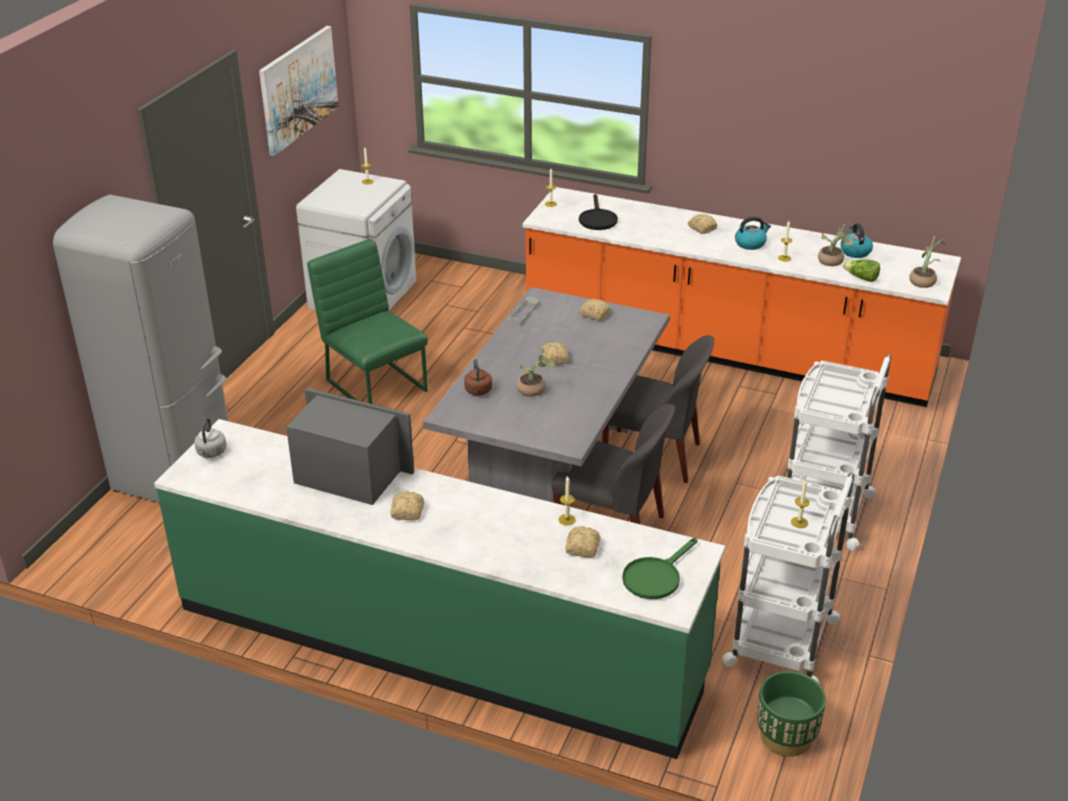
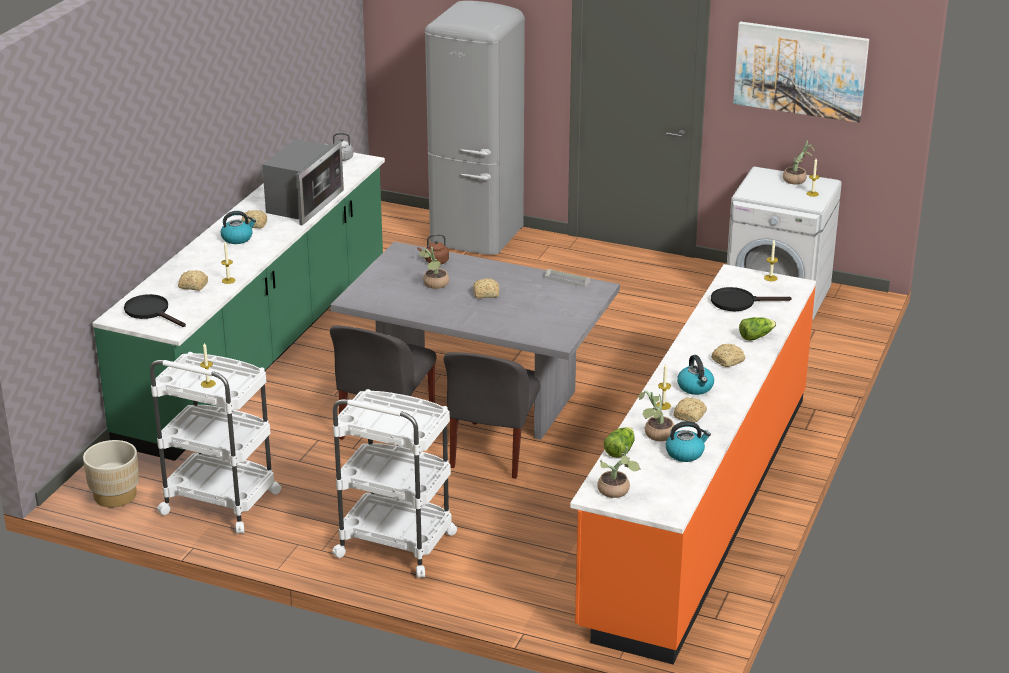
camera: 90 degrees right, 5 degrees down
(335, 186) = (797, 180): none -> potted plant
(375, 384) = (612, 308): green chair -> none
(447, 522) = (237, 238): none -> kettle
(594, 314) = (567, 314): bread -> bread (690, 415)
(656, 577) = (151, 312): green frying pan -> black frying pan
(658, 215) = (756, 336): none -> lettuce
(786, 737) = (115, 495): green planter -> beige planter

